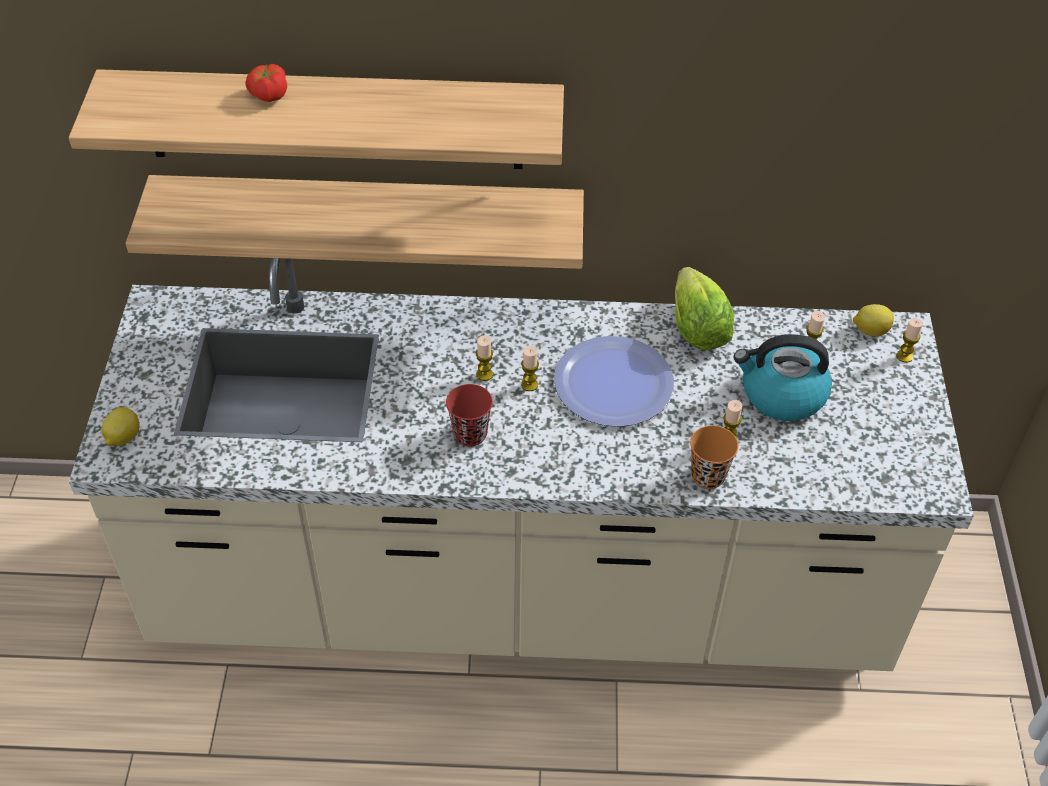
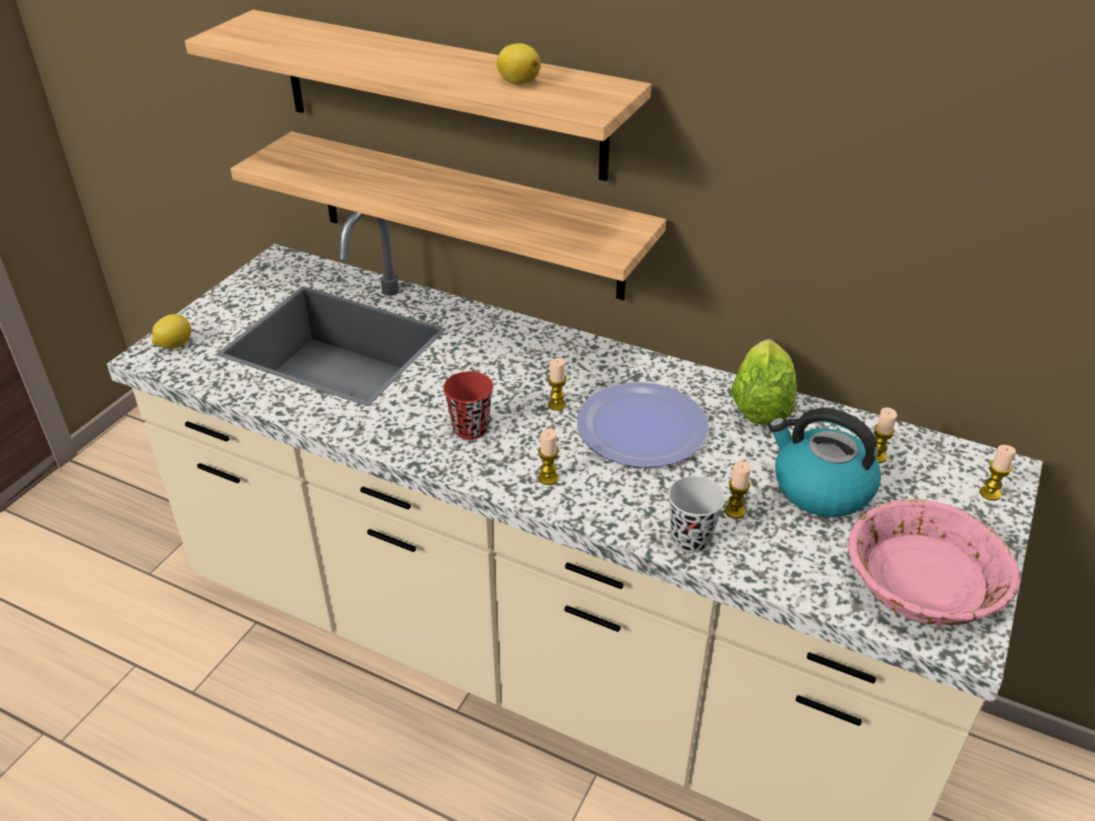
camera: 25 degrees right, 10 degrees down
(268, 95) = (371, 44): tomato -> none
(484, 374) = (519, 384): candle -> candle (548, 478)
(708, 476) = (691, 539): orange cup -> black cup
(870, 330) = (959, 458): lemon -> lemon (517, 82)
(891, 453) = (923, 584): none -> pink bowl

